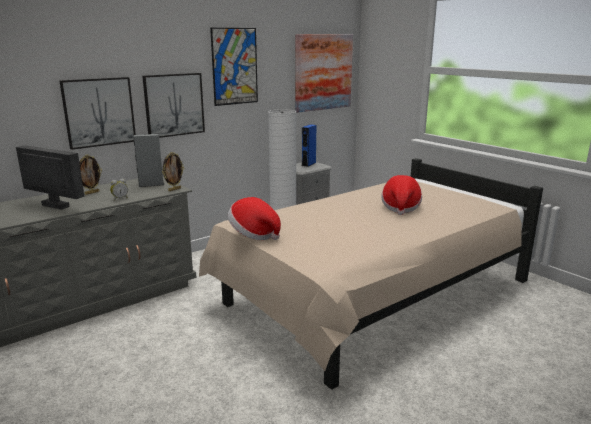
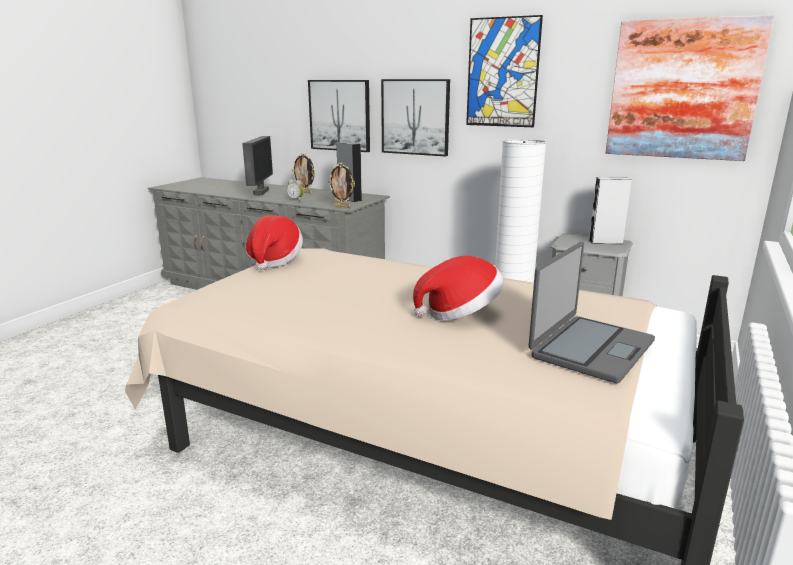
camera: 65 degrees right, 0 degrees up
(308, 164) = (605, 242): blue speaker -> grey speaker
(454, 197) = (590, 349): none -> laptop

